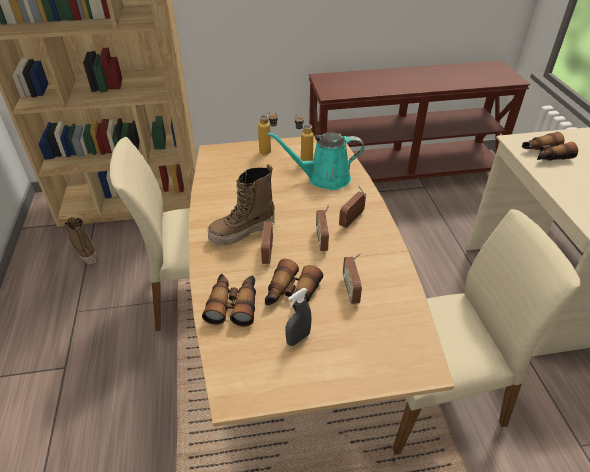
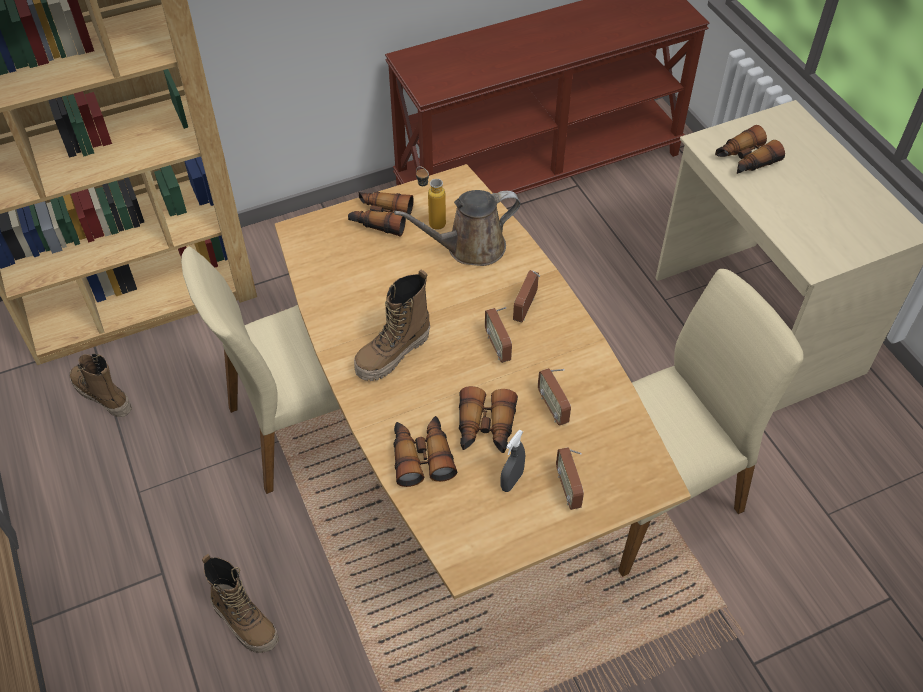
camera: 15 degrees left, 10 degrees up
(102, 416) = (245, 622): none -> boot
(268, 253) = (437, 378): radio -> radio (568, 489)
(269, 153) = (380, 218): bottle -> binoculars
(324, 178) = (470, 248): turquoise watering can -> brown watering can

